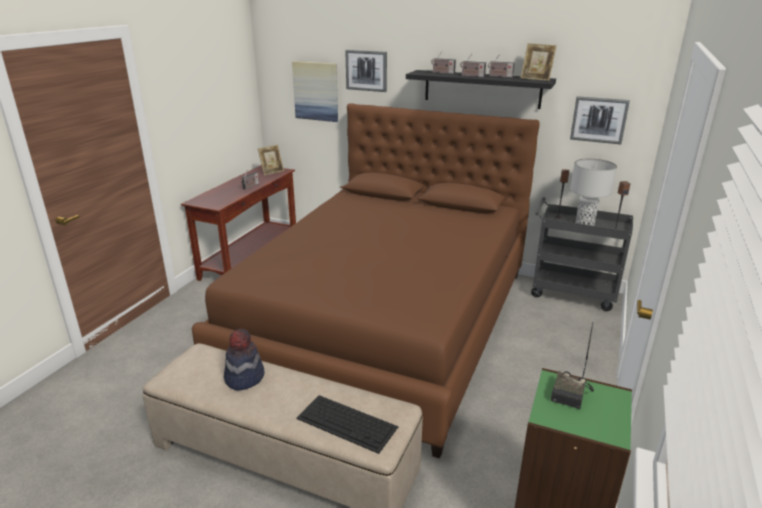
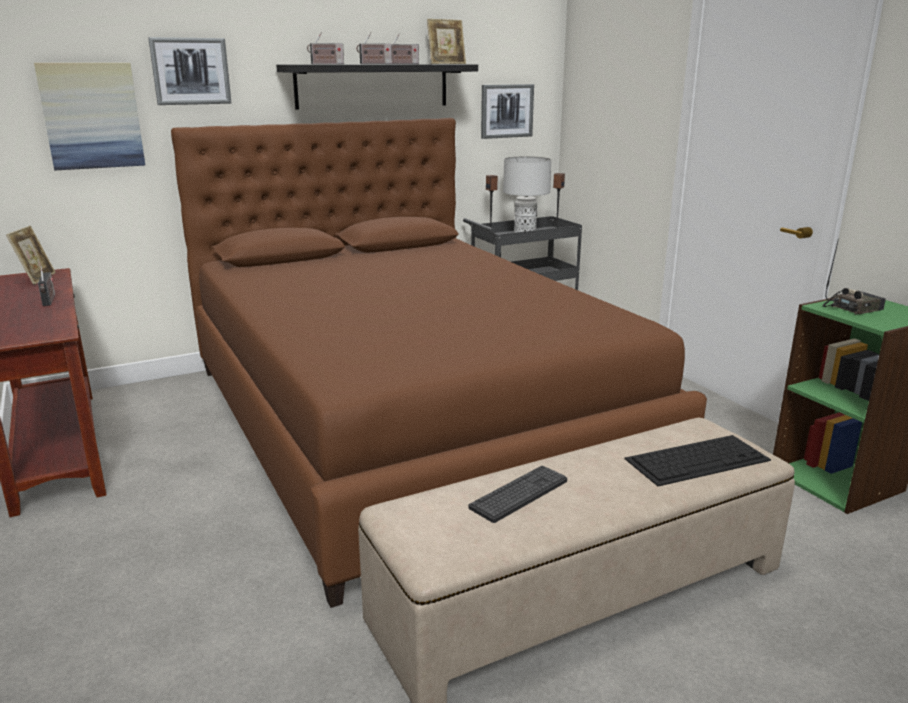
camera: 50 degrees left, 5 degrees down
(244, 377) = (519, 494): hat -> keyboard
(571, 394) = (852, 308): radio -> radio turned 90 degrees counterclockwise

